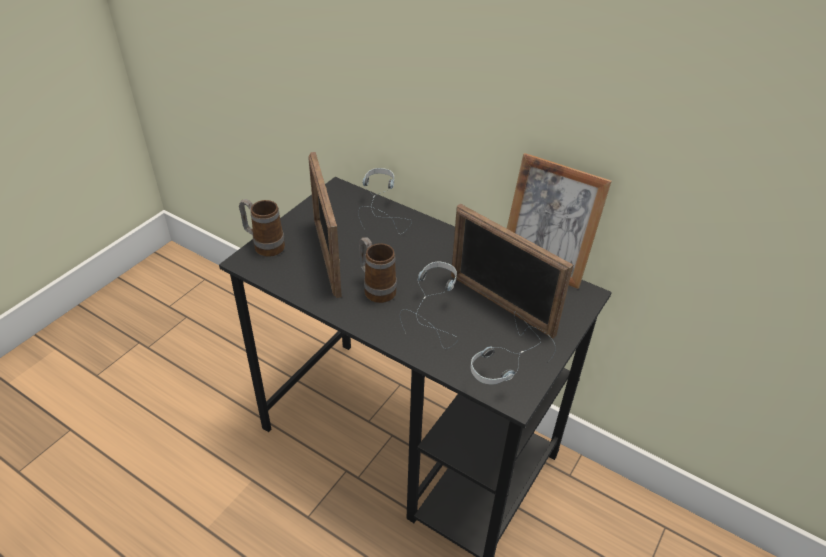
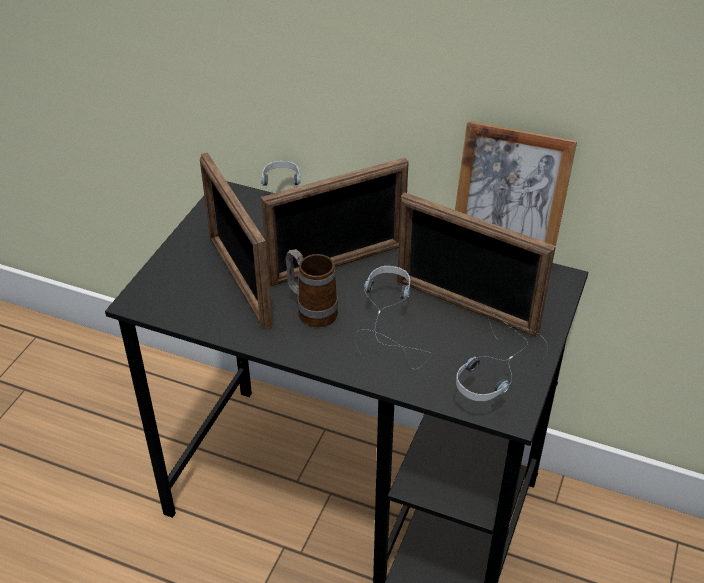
camera: 10 degrees left, 0 degrees up
(264, 245) = (156, 278): mug -> none
(407, 255) = (338, 264): none -> picture frame

